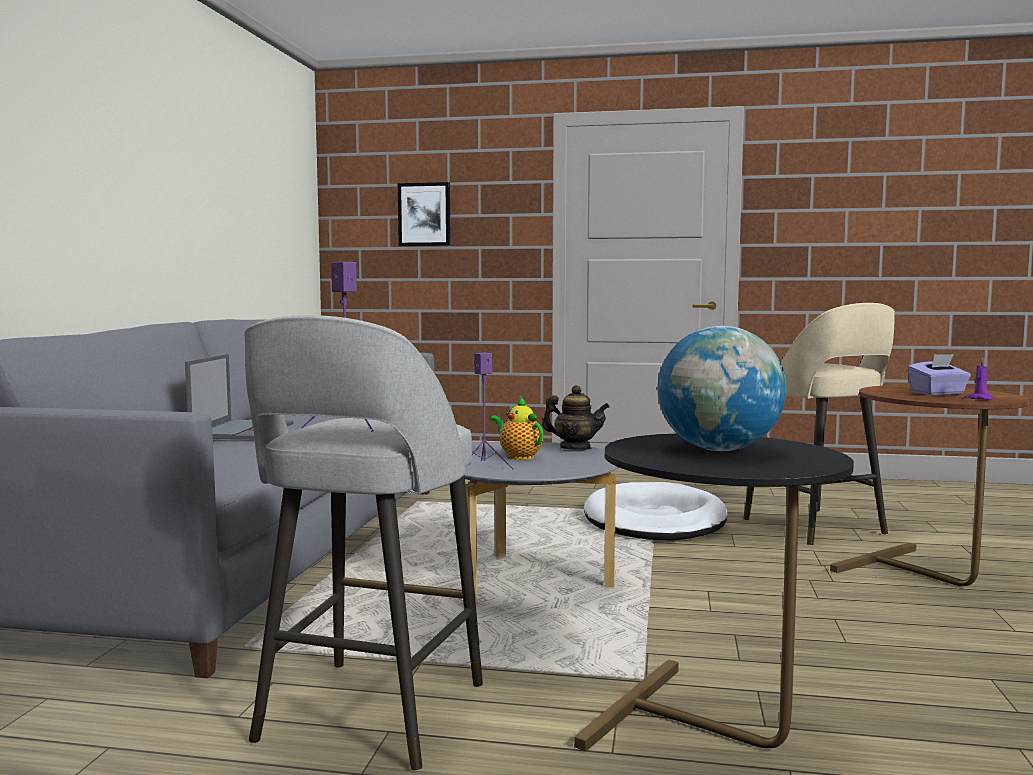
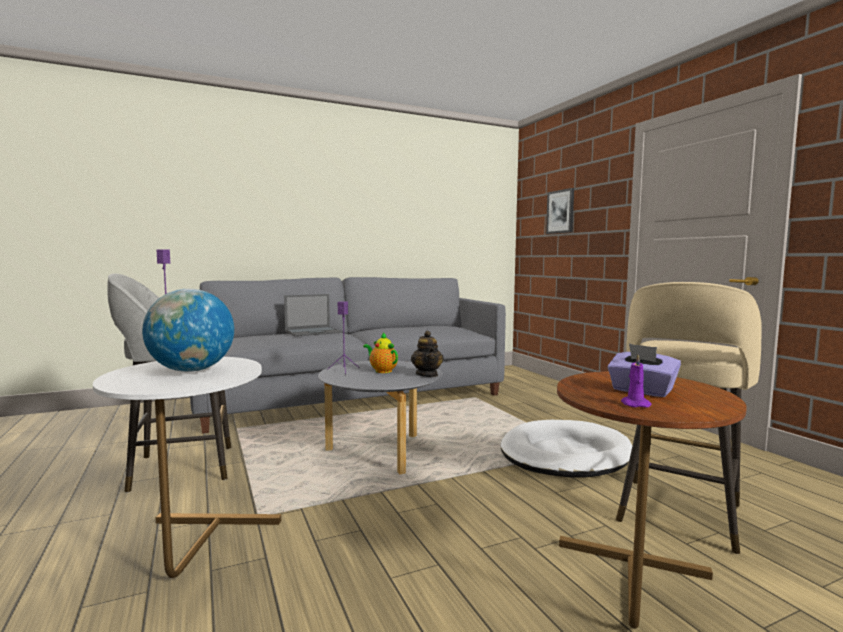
camera: 55 degrees right, 0 degrees up
(518, 456) = (382, 371): teapot -> teapot turned 60 degrees counterclockwise
(711, 732) = (193, 553): black side table -> white side table

